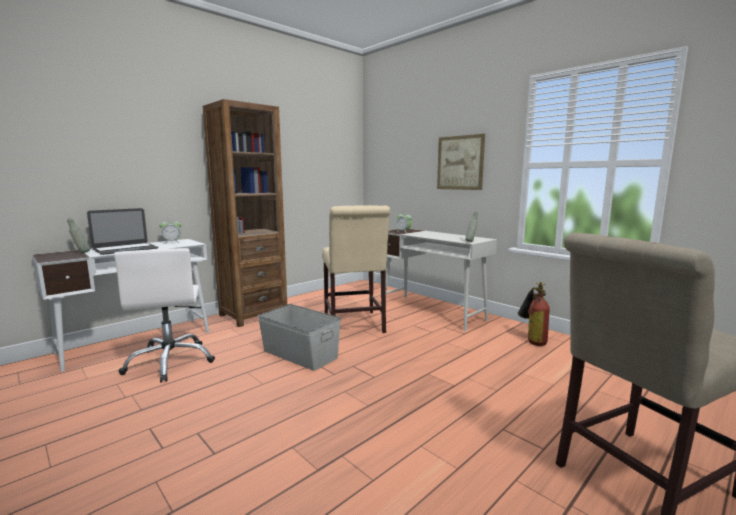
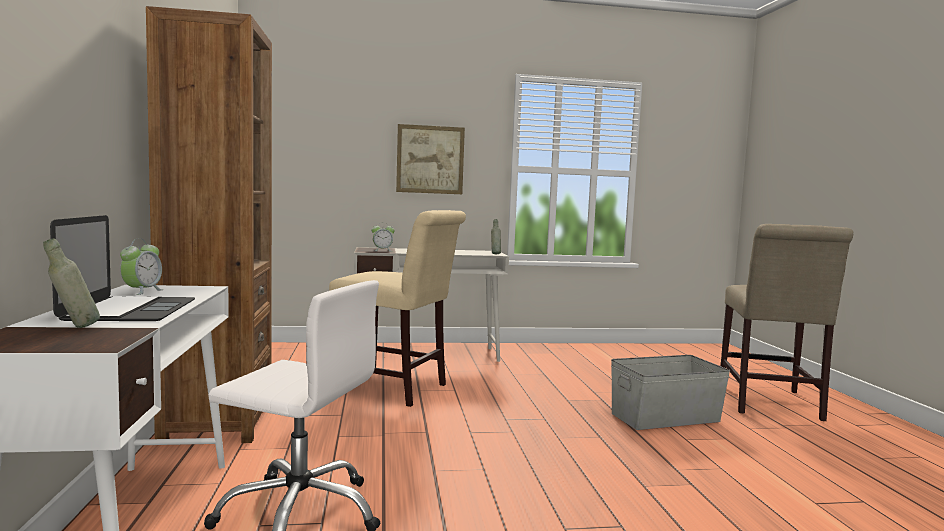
camera: 55 degrees left, 5 degrees down
(300, 354) = (431, 432): grey storage box -> grey storage box (666, 417)
(532, 340) = (556, 353): fire extinguisher -> none

